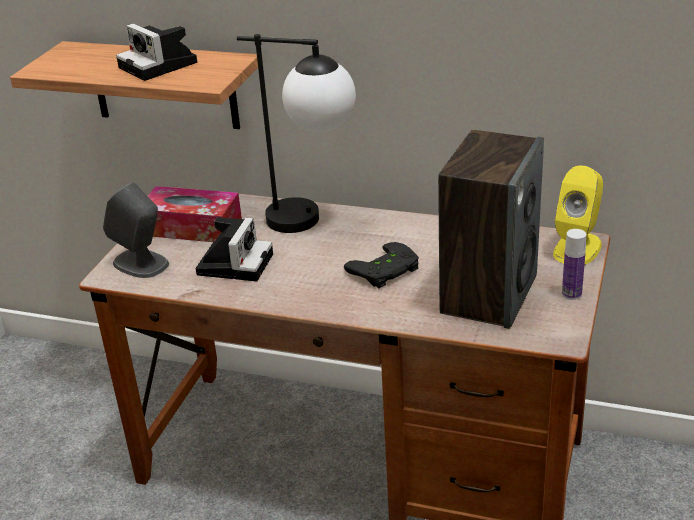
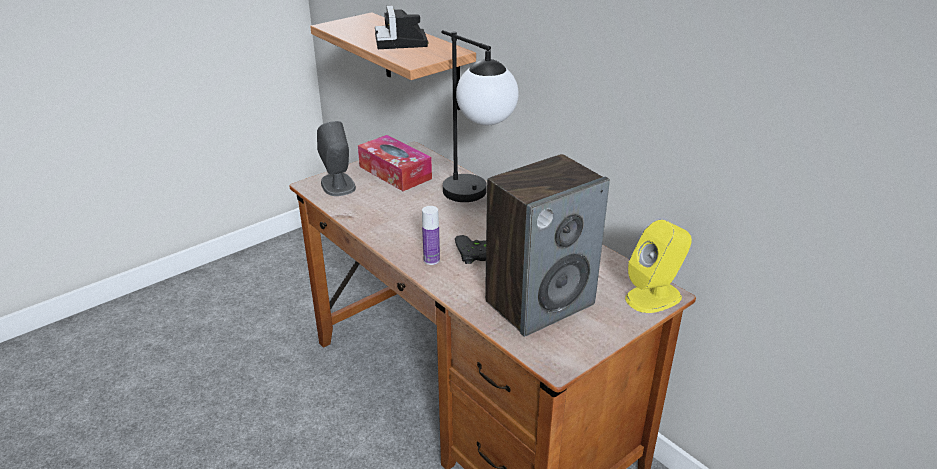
camera: 30 degrees right, 0 degrees up
(235, 262) = (393, 207): camera -> none
(571, 294) = (606, 331): bottle -> bottle (431, 260)

